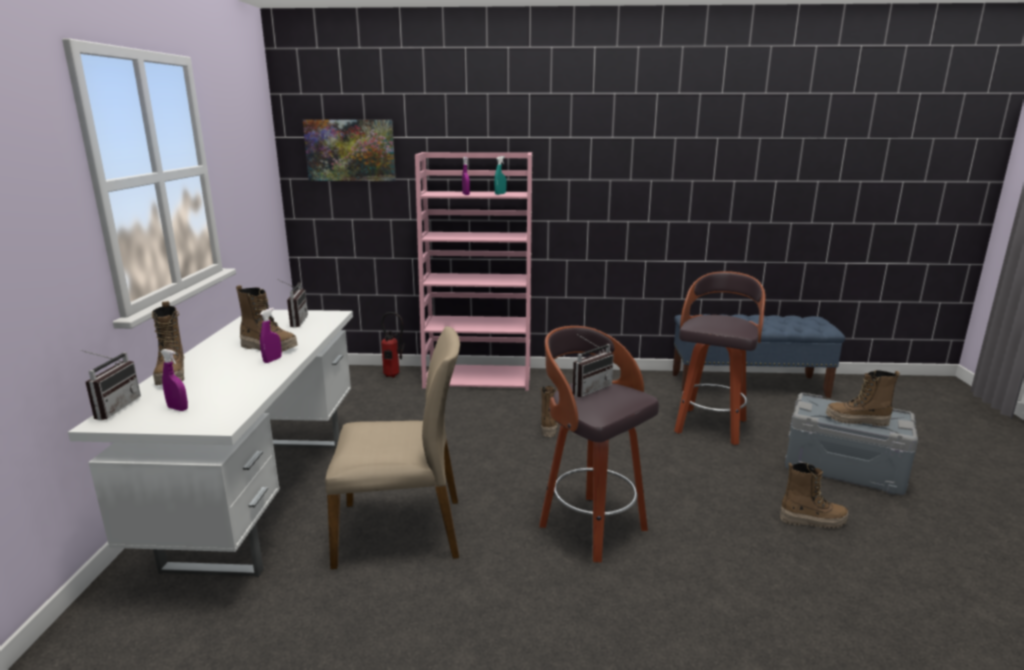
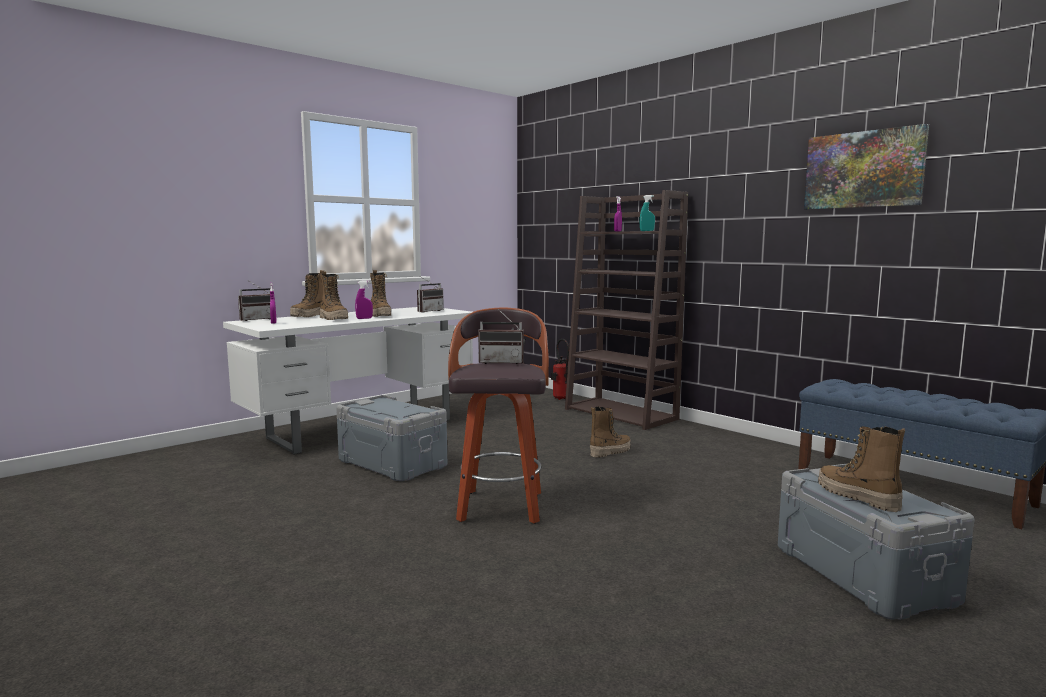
camera: 45 degrees right, 10 degrees down
(350, 150) = (558, 200): picture -> picture (863, 170)
(401, 530) = (391, 463): beige chair -> grey storage box
(479, 378) = (622, 414): pink bookcase -> brown bookcase
(710, 426) = (771, 497): stool -> none
(812, 520) = (707, 583): boot -> boot (333, 319)

